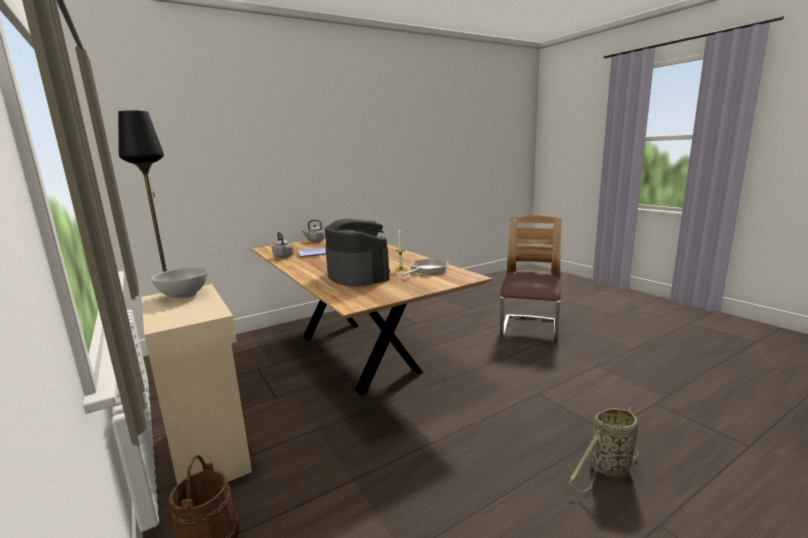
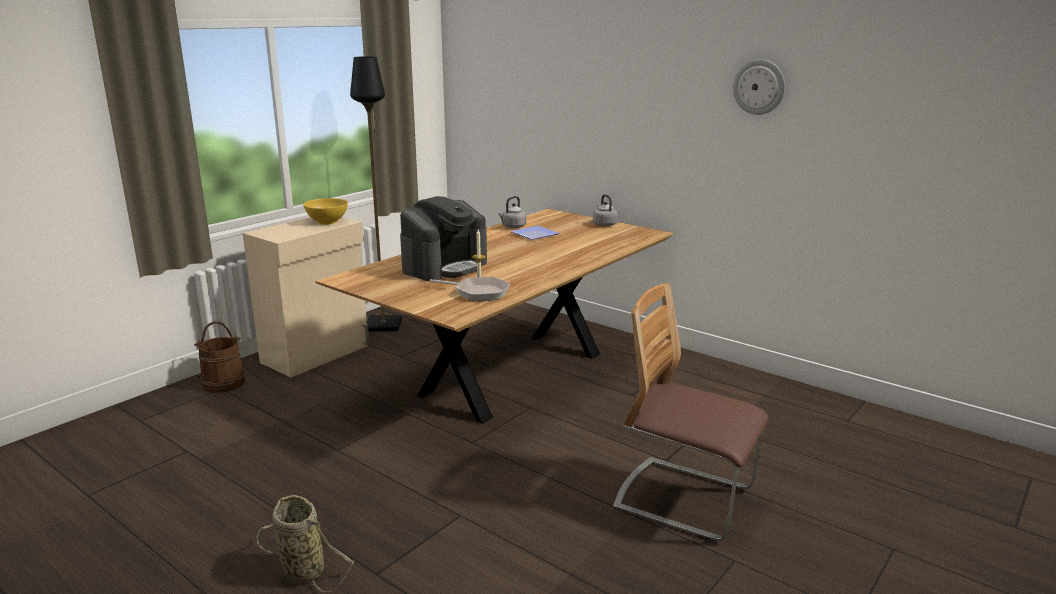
camera: 70 degrees right, 5 degrees up
(184, 295) = (327, 222): white bowl -> yellow bowl
(388, 136) = (759, 87): none -> wall clock
(529, 329) = (684, 500): chair -> chair turned 150 degrees counterclockwise

